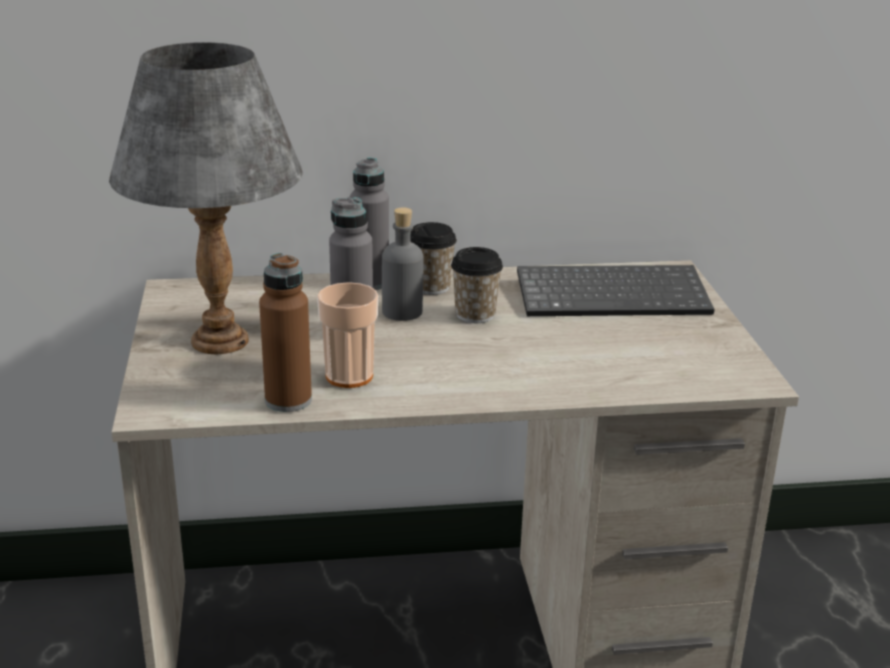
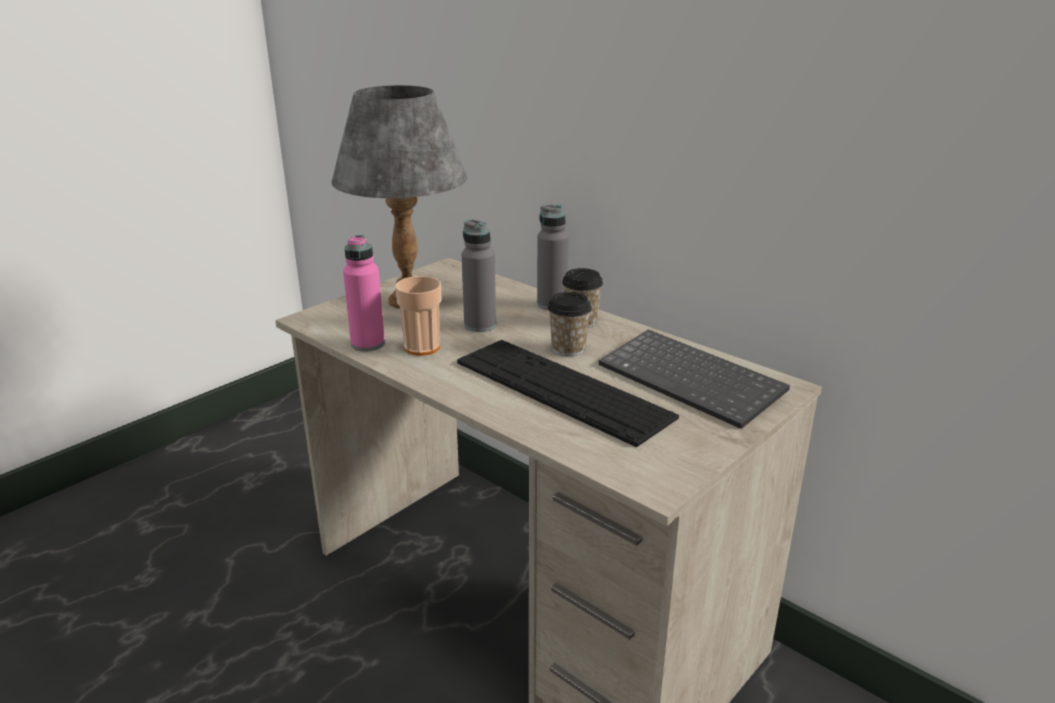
camera: 50 degrees right, 0 degrees up
(288, 400) = (368, 344): brown bottle -> pink bottle
(402, 312) = (530, 328): grey bottle -> none
(545, 349) = (561, 389): none -> keyboard

